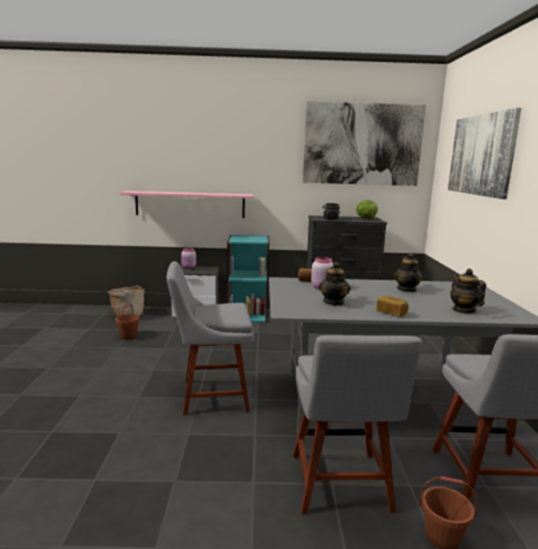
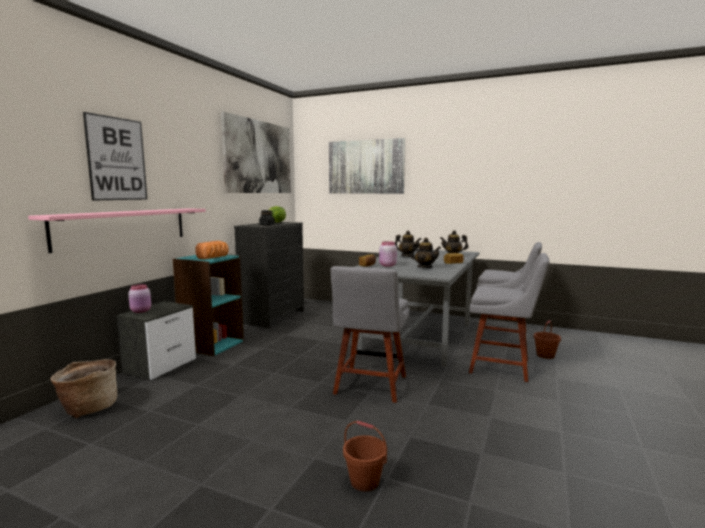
camera: 65 degrees left, 5 degrees down
(128, 336) = (171, 414): brown bucket -> brown bucket (364, 481)
(188, 153) = (117, 159): none -> picture
(245, 240) = (214, 258): none -> bread

